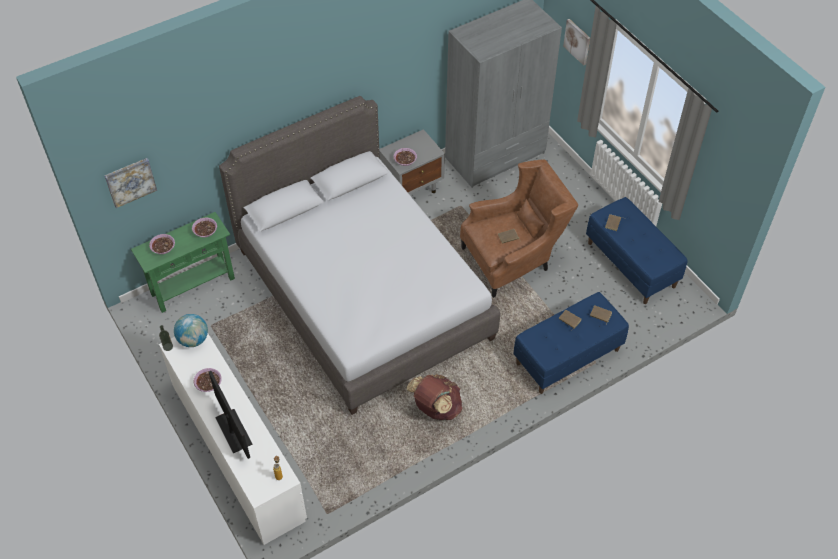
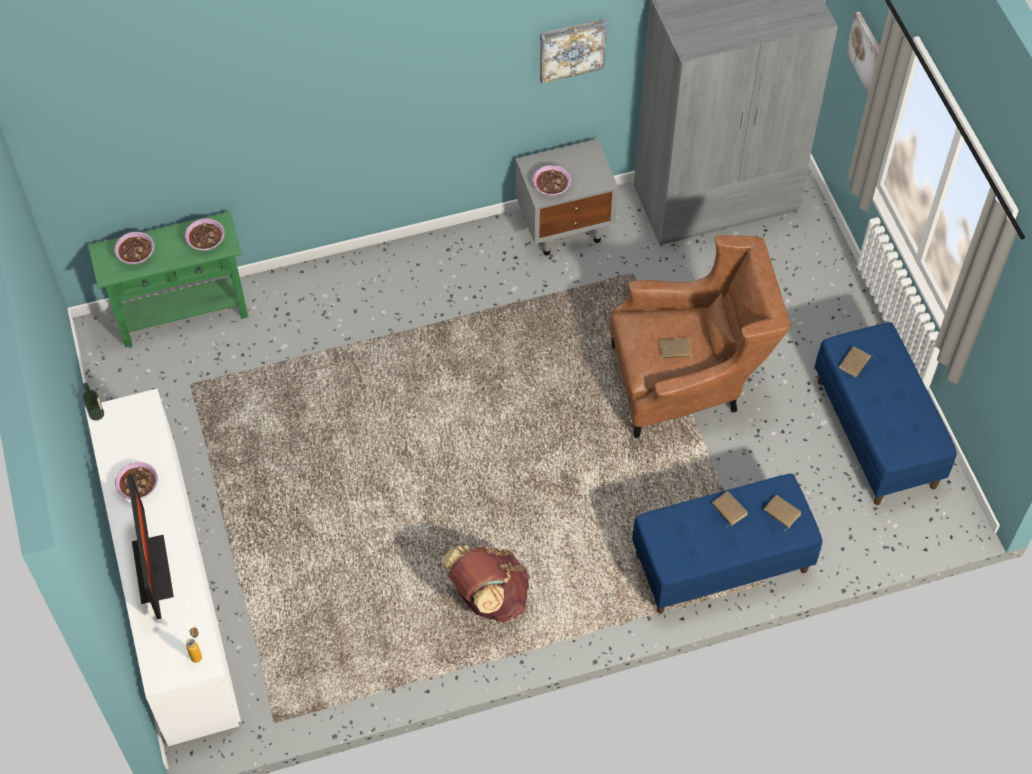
camera: 15 degrees right, 5 degrees up
(130, 181) = (92, 149): picture -> picture (571, 49)
(193, 340) = (137, 411): globe -> none
(363, 294) = (434, 386): grey bed -> none

